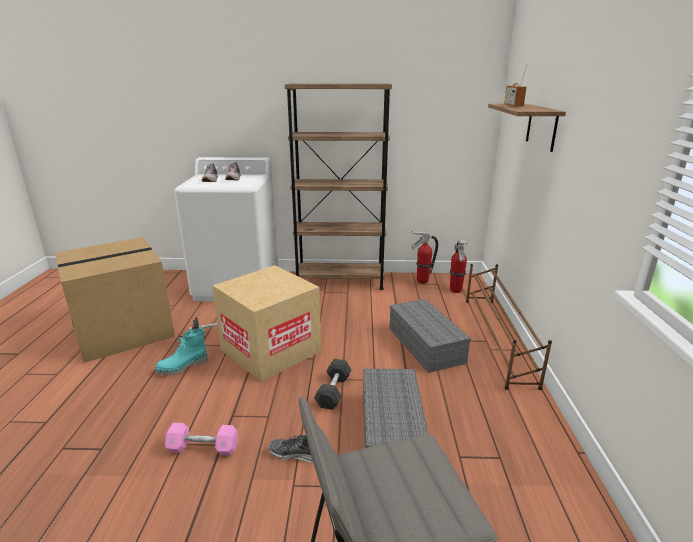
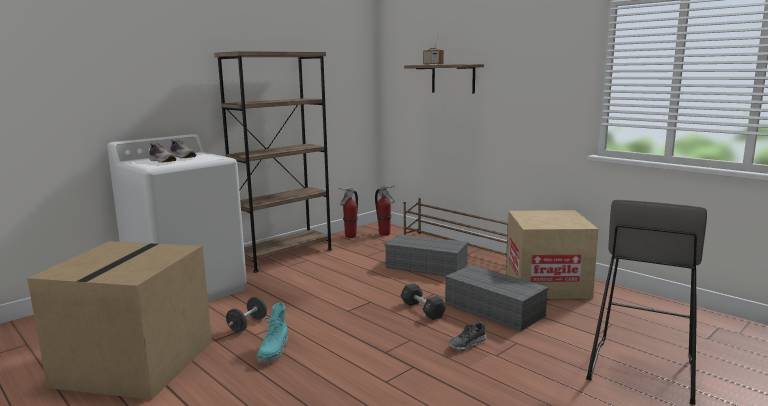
camera: 45 degrees left, 10 degrees down
(203, 448) = (405, 374): pink dumbbell -> none
(270, 350) = (326, 311): cardboard box -> cardboard box (546, 285)

